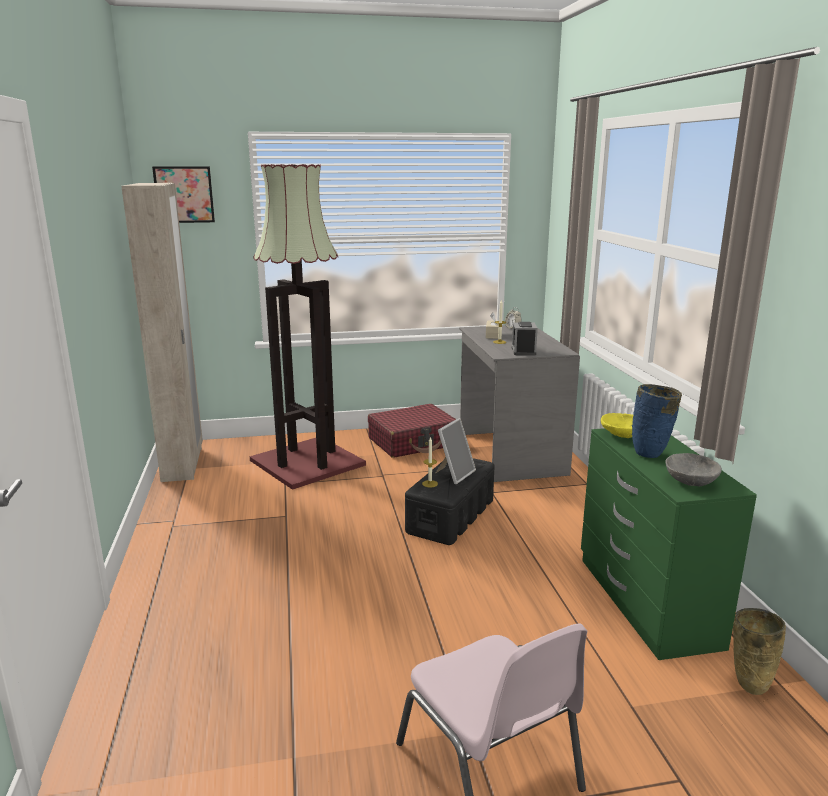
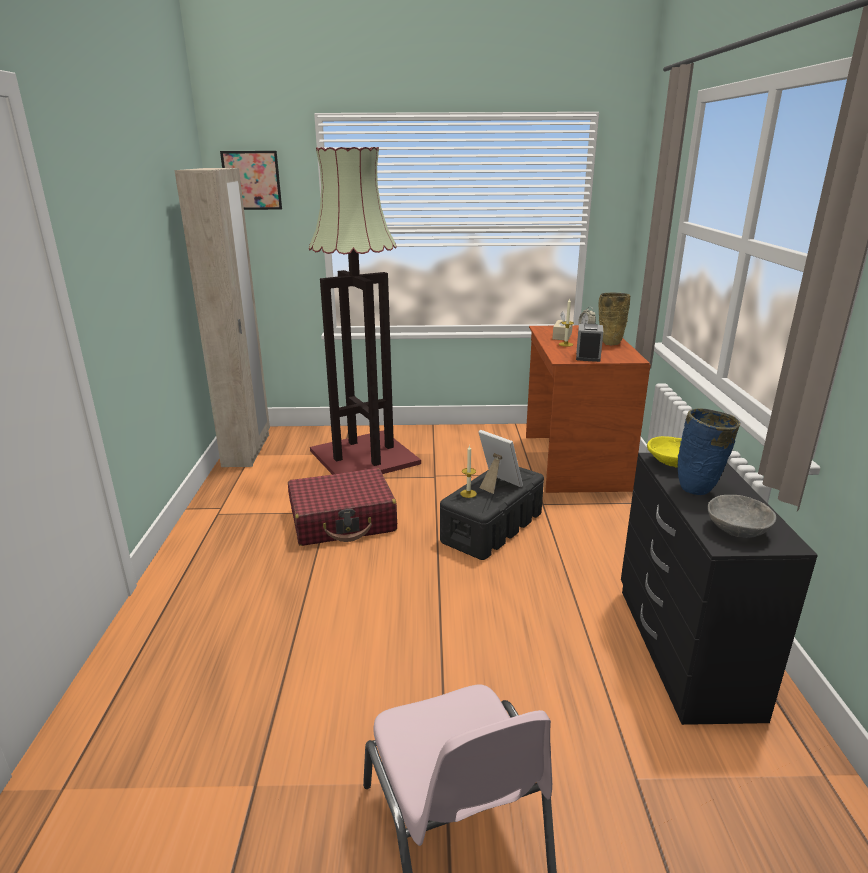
camera: 10 degrees right, 5 degrees up
(413, 442) = (475, 442): red suitcase -> red suitcase (343, 520)
(454, 474) = (497, 484): picture frame -> picture frame turned 90 degrees counterclockwise
(509, 453) = (572, 462): grey desk -> brown desk
(645, 602) = (683, 650): green dresser -> black dresser
(749, 684) = (786, 770): beige vase -> beige vase (610, 343)

